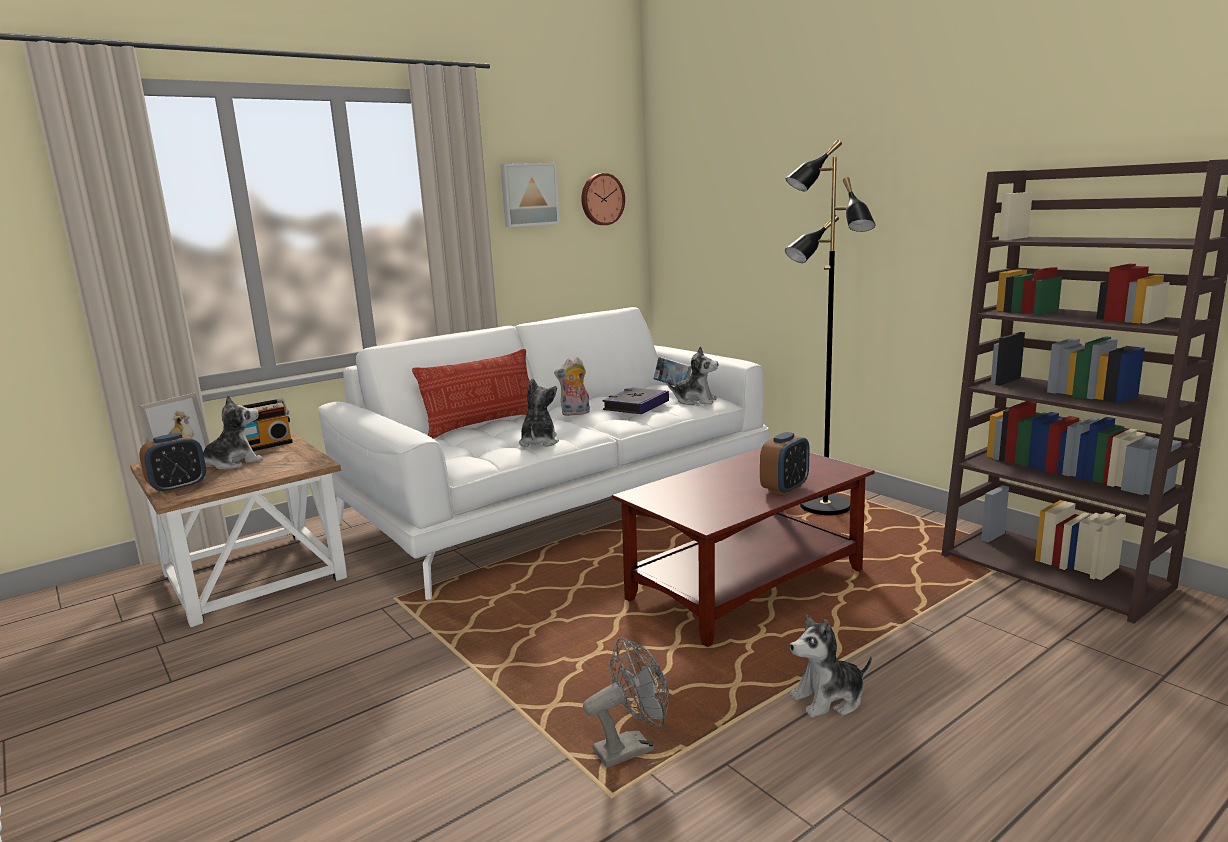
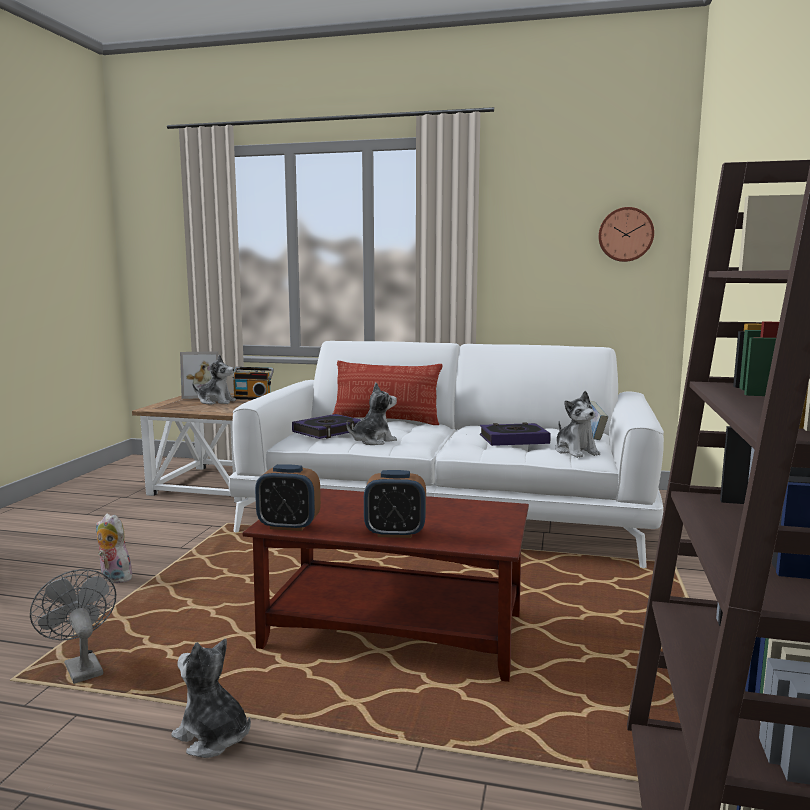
camera: 50 degrees right, 5 degrees down
(178, 487) = (165, 405): alarm clock -> alarm clock (289, 526)
(478, 447) = (328, 431): none -> book
(528, 194) = (535, 227): picture -> none
(575, 413) = (461, 432): plush toy -> plush toy (113, 578)
(631, 748) = (81, 667): grey fan -> grey fan turned 150 degrees counterclockwise
(824, 507) = (637, 618): black floor lamp -> none

